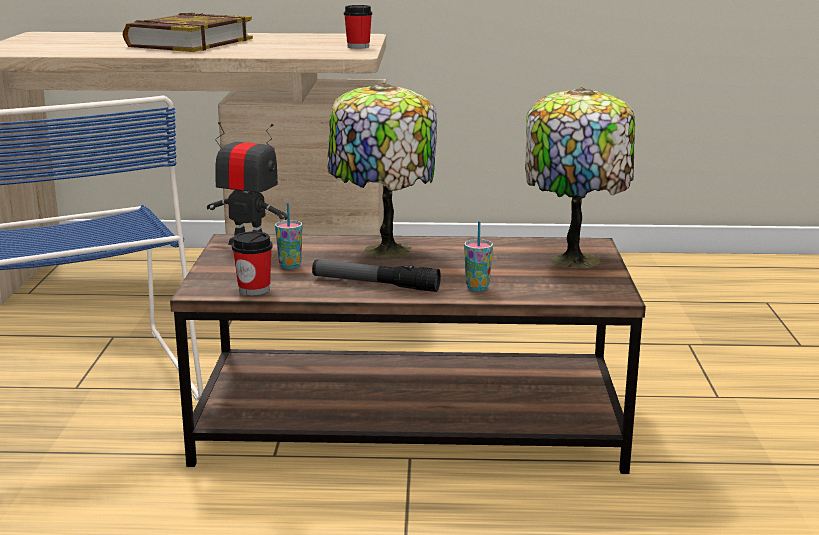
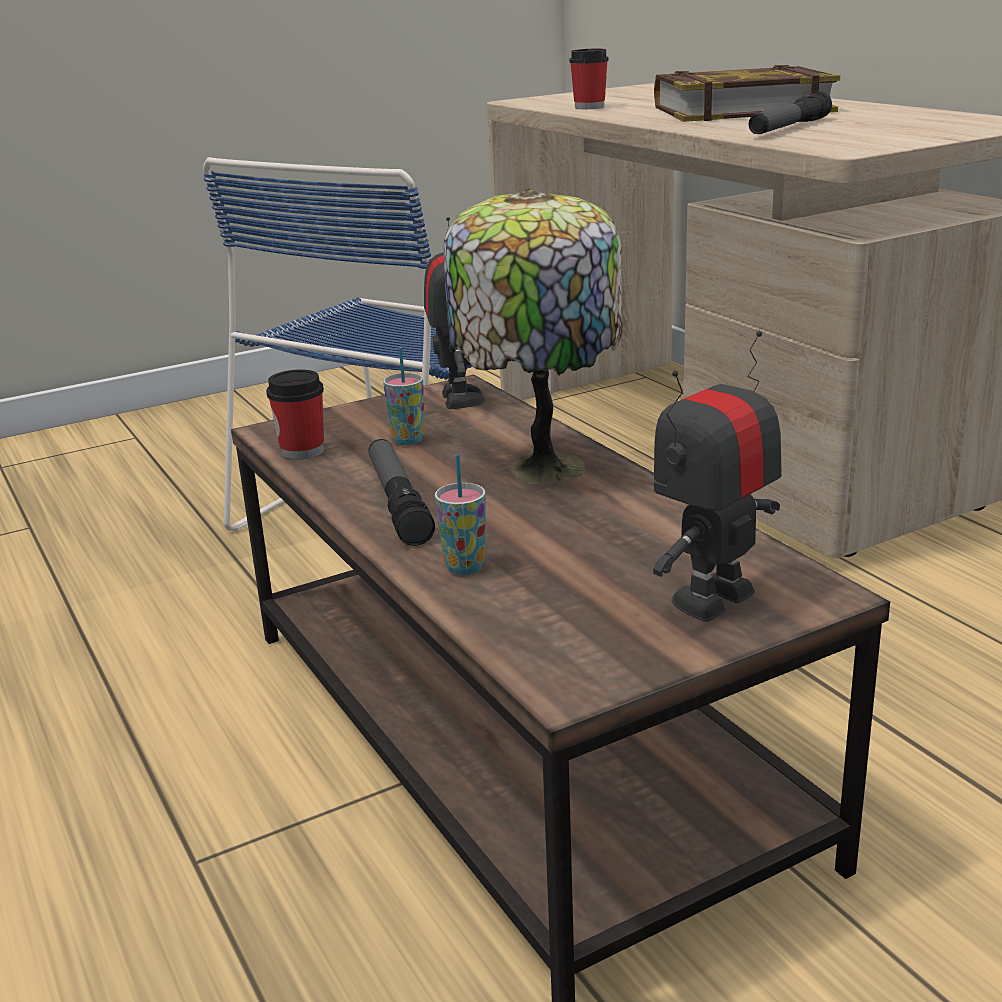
camera: 60 degrees right, 5 degrees up
(272, 48) = (789, 128): none -> flashlight
(358, 47) = (912, 138): cup -> cup (589, 107)
(574, 258) = (713, 599): table lamp -> toy robot

